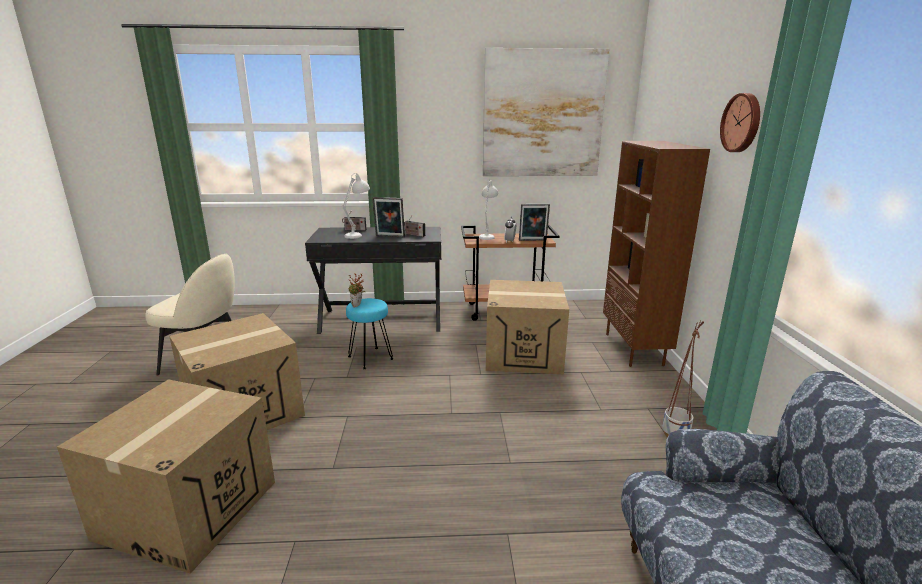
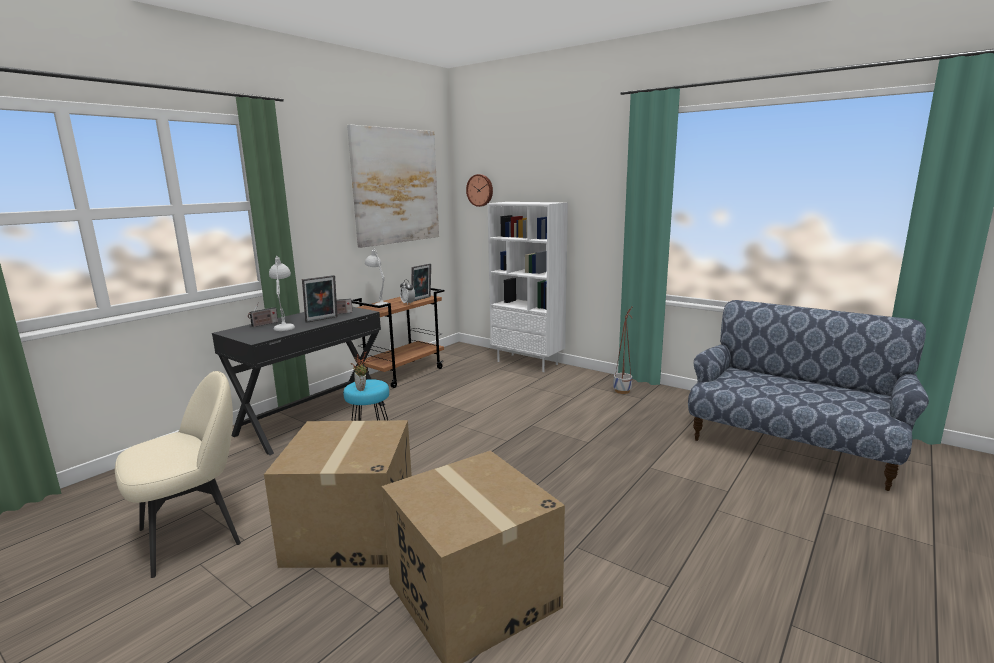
camera: 50 degrees left, 5 degrees down
(523, 354) = (475, 391): cardboard box -> none
(634, 349) = (528, 363): brown bookcase -> white bookcase
(742, 123) = (594, 183): wall clock -> wall clock (480, 190)

